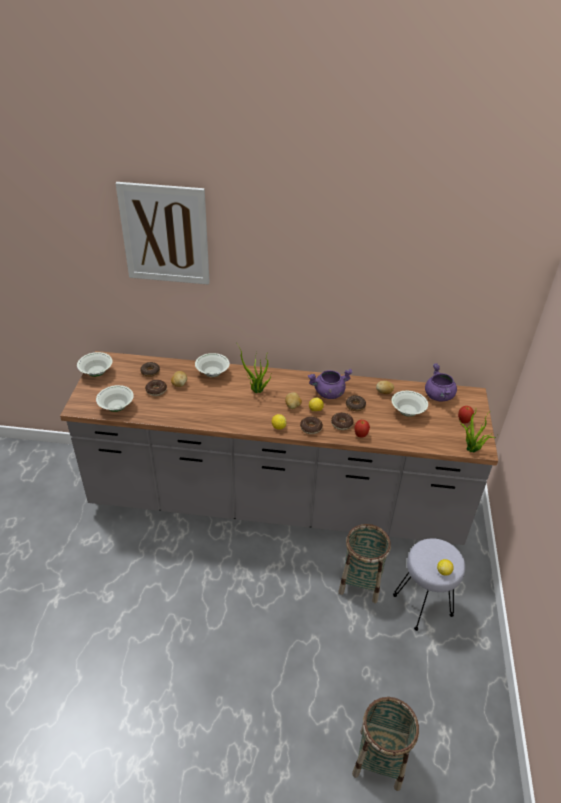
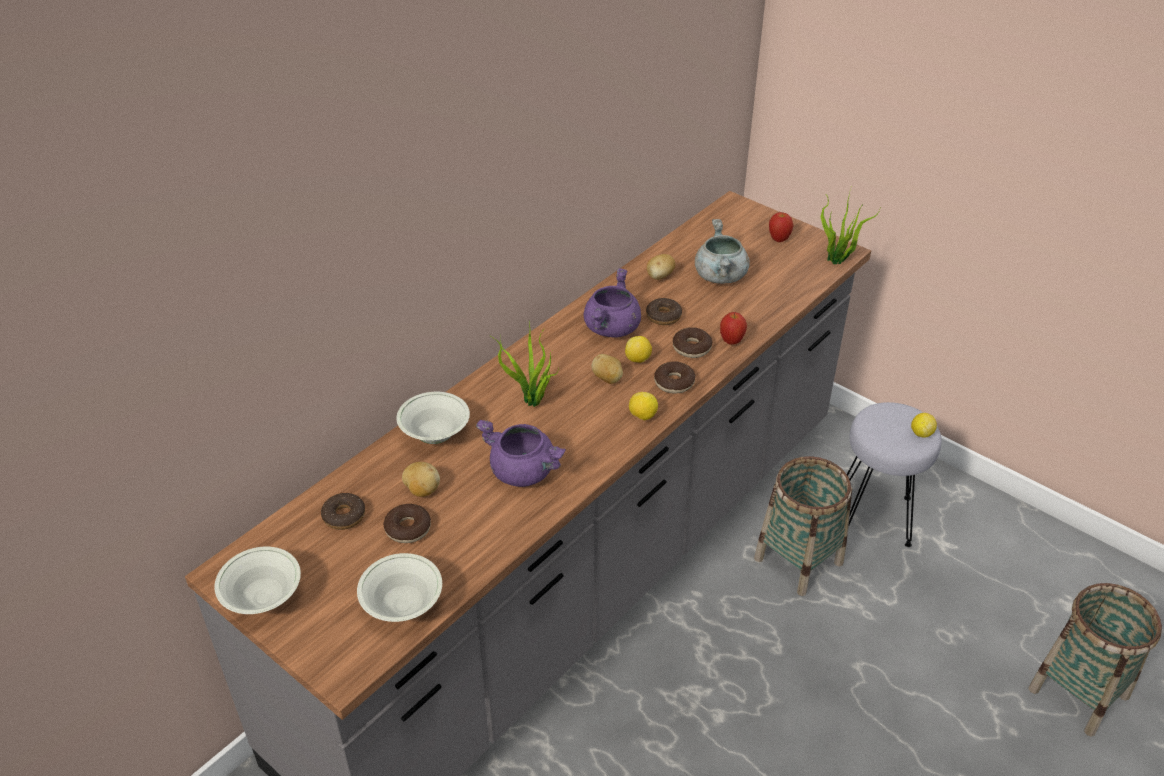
camera: 55 degrees left, 0 degrees up
(165, 234) = (281, 211): picture -> none
(407, 412) = (720, 276): white bowl -> grey cooking pot
(439, 396) = (712, 234): purple cooking pot -> purple cooking pot (523, 472)

